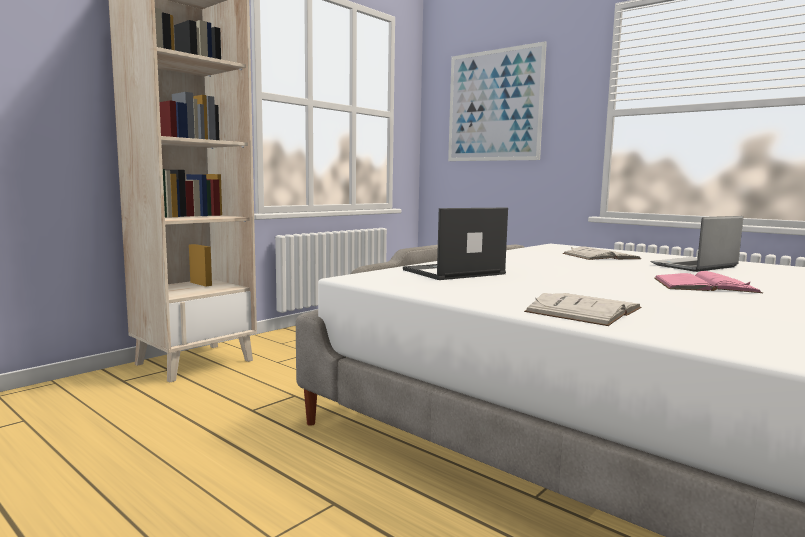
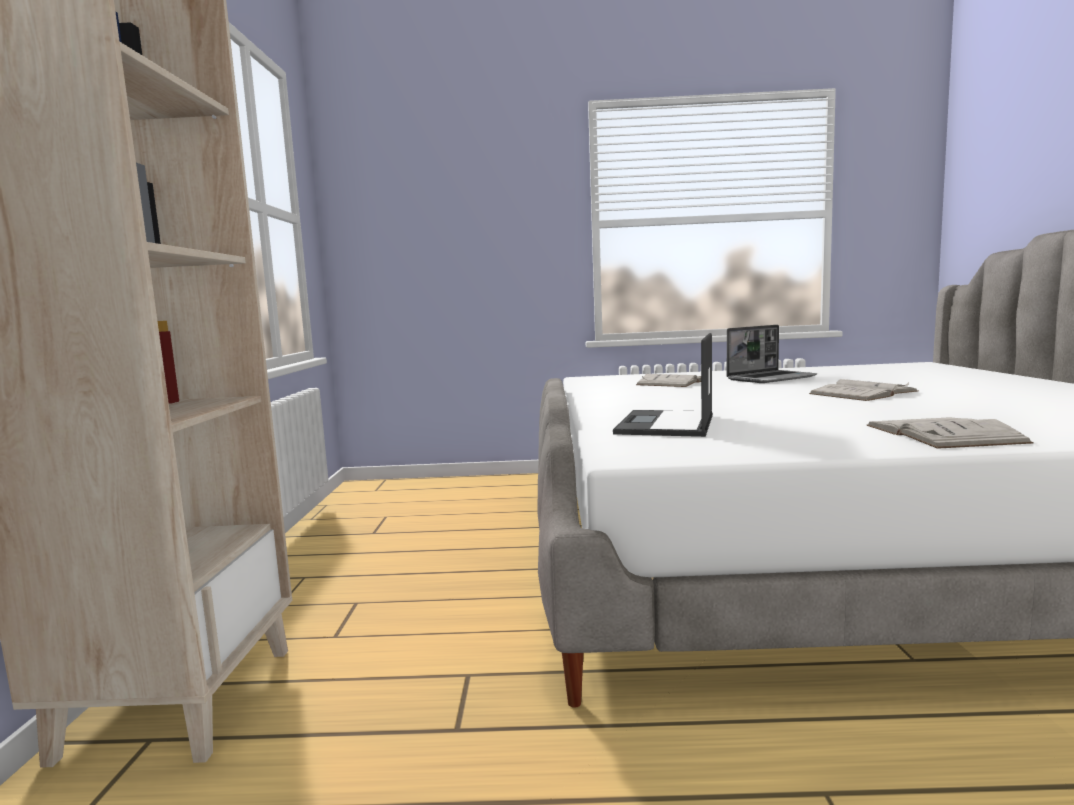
camera: 40 degrees left, 0 degrees up
(494, 106) = (441, 212): picture -> none
(694, 266) = (771, 378): laptop -> laptop turned 135 degrees counterclockwise
(704, 285) = (863, 393): pink book -> white book

